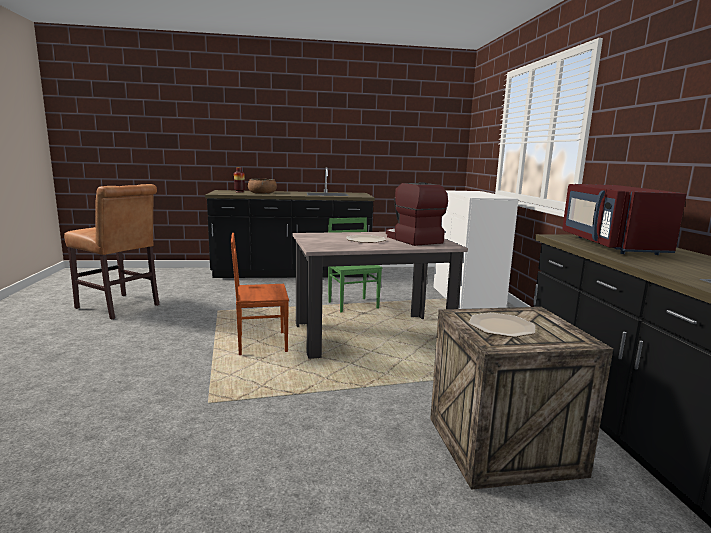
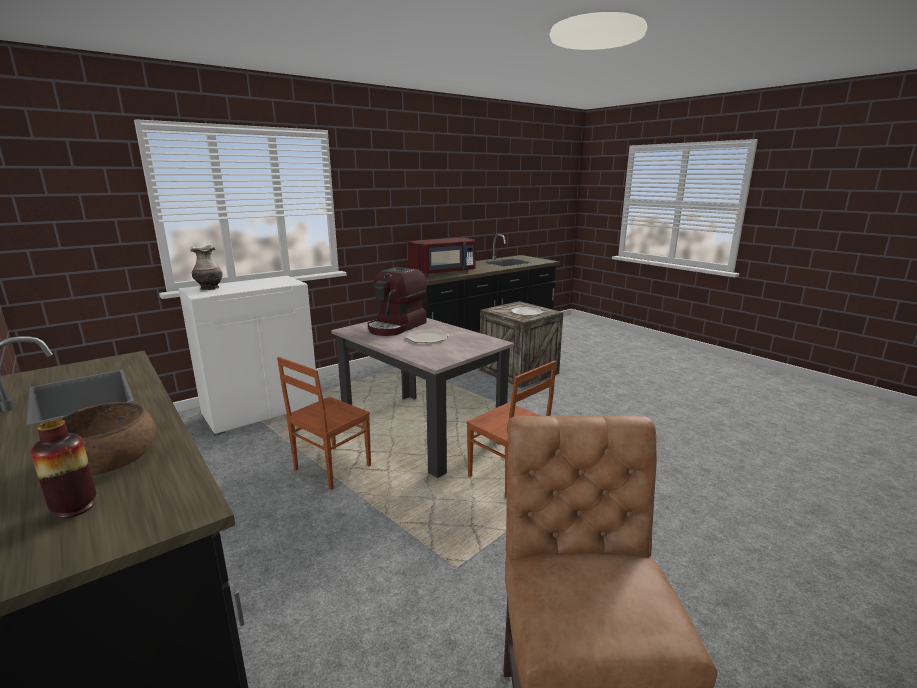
camera: 120 degrees left, 5 degrees up
(353, 305) = (331, 468): green chair -> brown chair
(472, 192) = (210, 288): none -> vase

